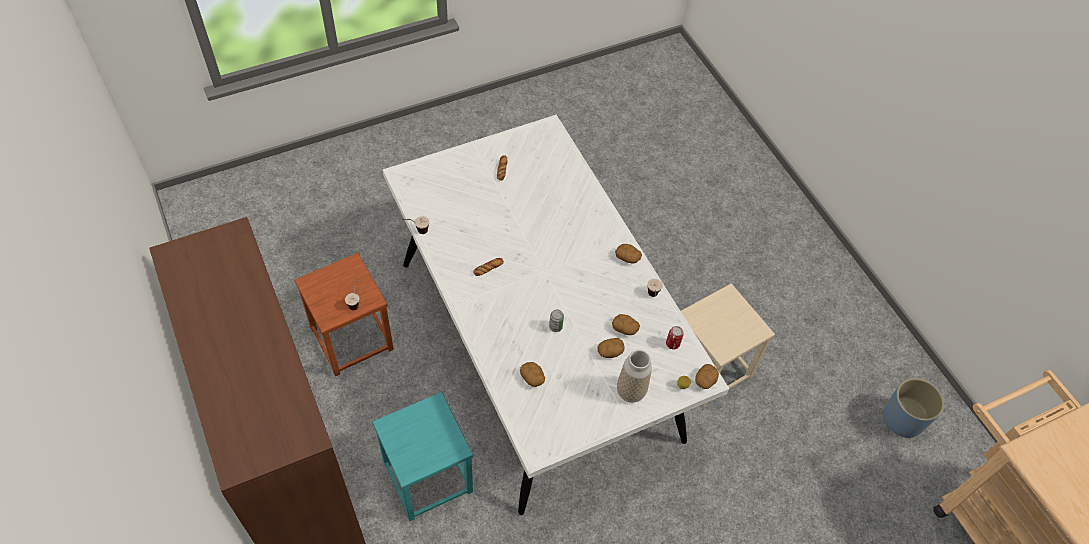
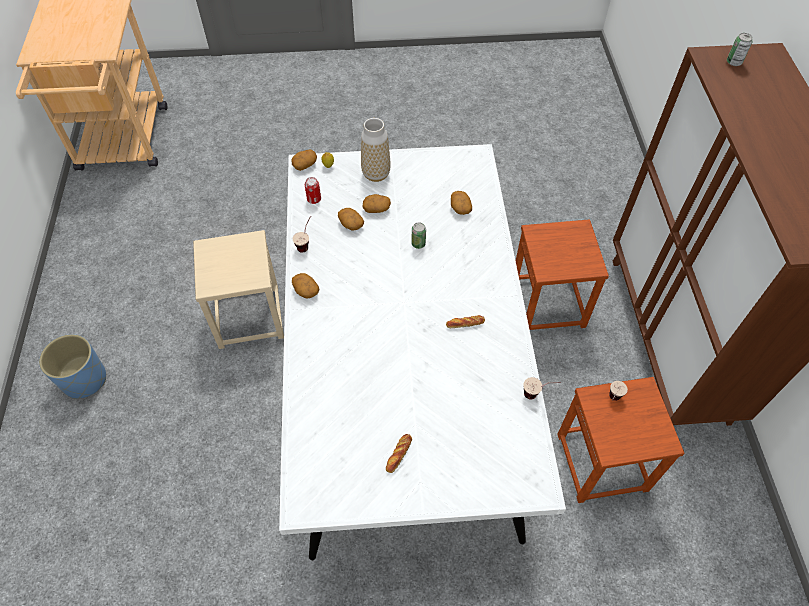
camera: 155 degrees left, 0 degrees up
(280, 436) = (733, 62): none -> can
(427, 477) = (548, 304): turquoise stool -> brown stool
(902, 419) = (117, 227): blue planter -> blue planter (84, 380)

